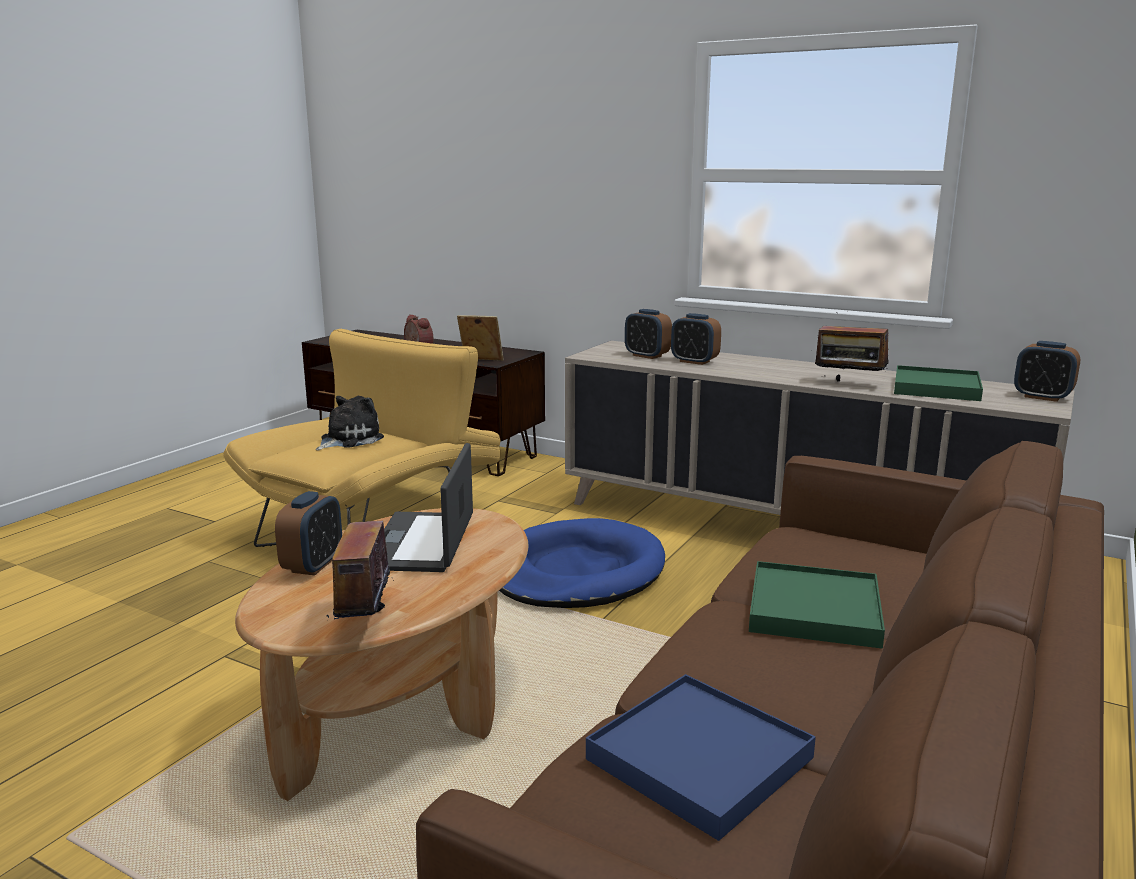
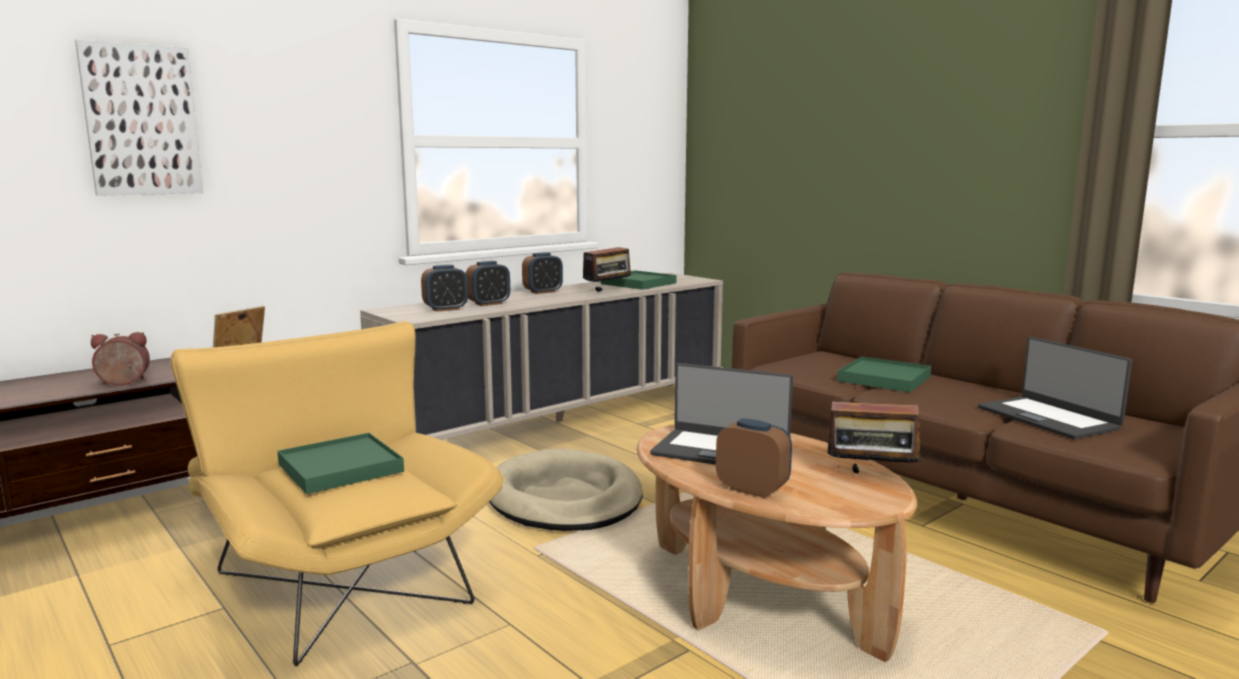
camera: 70 degrees left, 5 degrees down
(348, 439) = (340, 468): plush toy -> green tray
(490, 159) = (142, 120): none -> picture
(577, 572) = (564, 498): blue dog bed -> beige dog bed
(699, 759) = (1048, 418): blue tray -> laptop
(1042, 397) = (678, 276): alarm clock -> alarm clock (543, 292)

